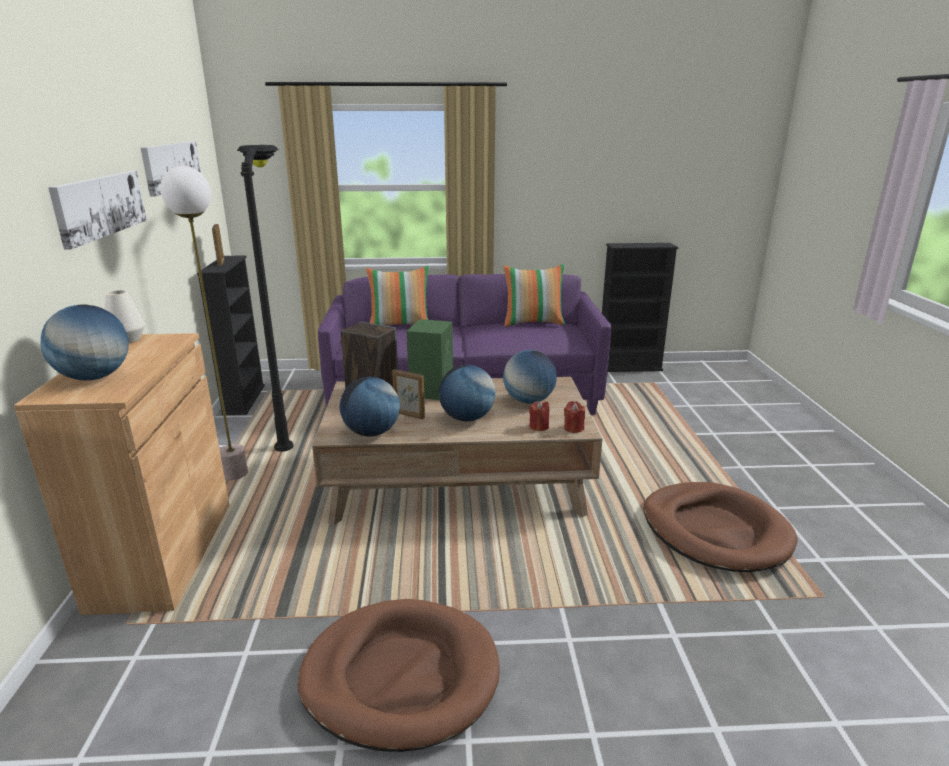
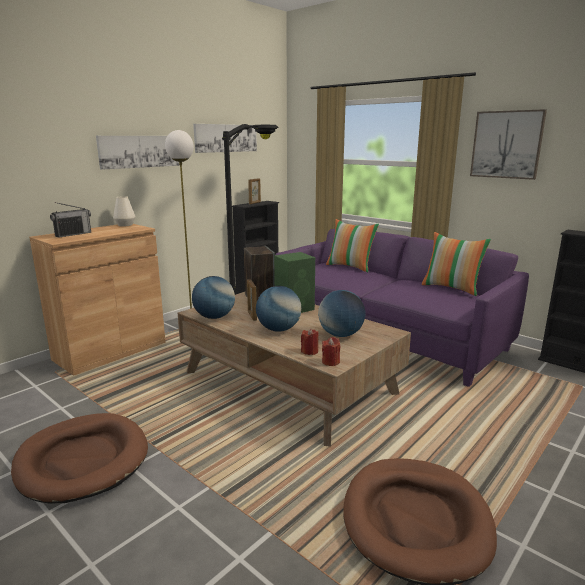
camera: 45 degrees right, 5 degrees down
(94, 377) = (73, 234): globe -> radio
(540, 162) = (506, 144): none -> picture

